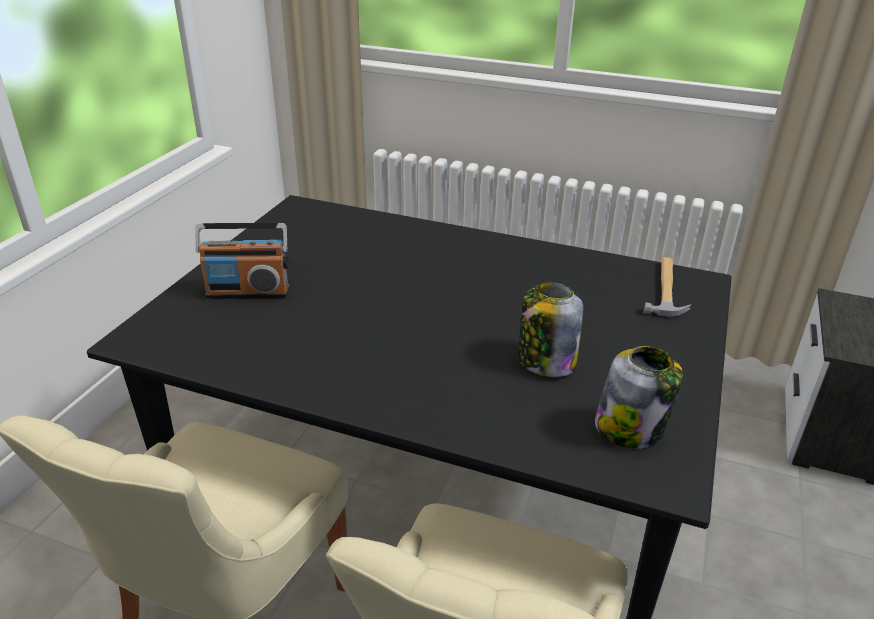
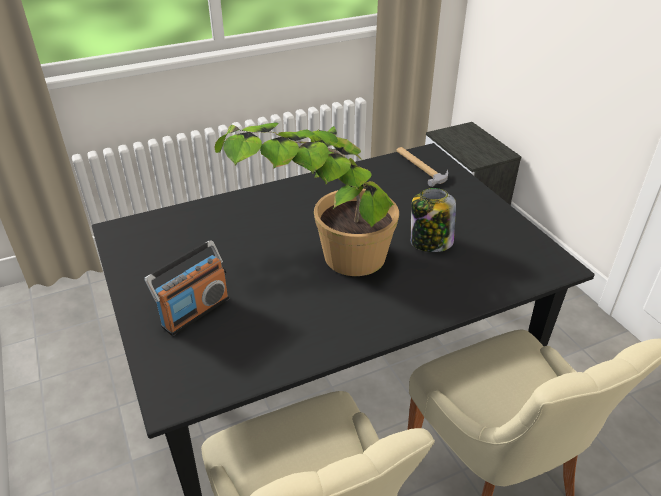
camera: 45 degrees left, 5 degrees up
(413, 311) = (321, 257): none -> potted plant
(630, 428) = (513, 252): jar -> none

